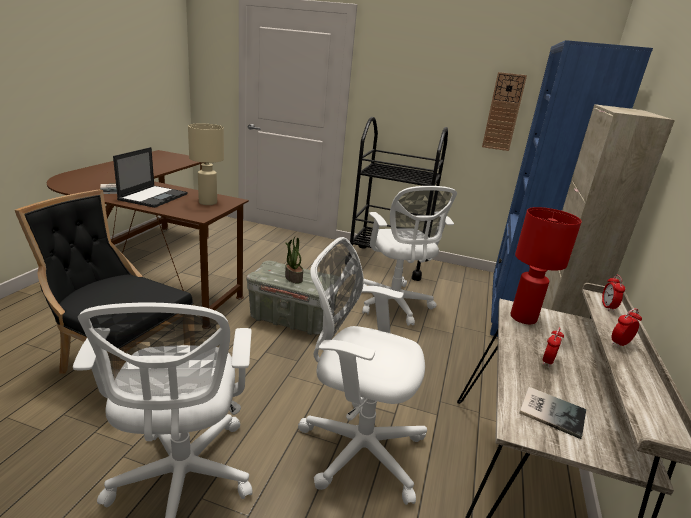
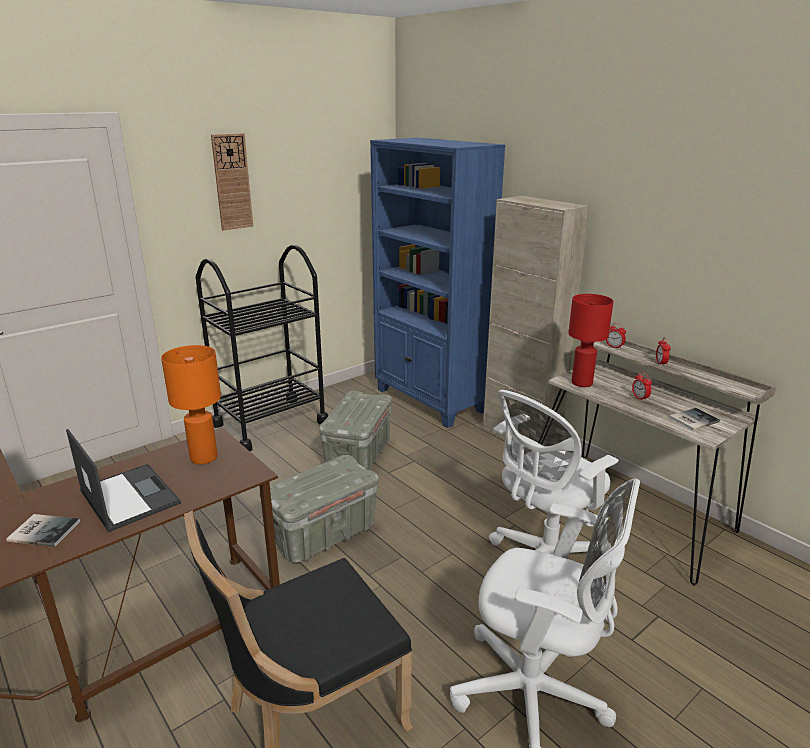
camera: 55 degrees left, 0 degrees up
(207, 202) = (203, 458): beige table lamp -> orange table lamp
(293, 278) = (325, 484): potted plant -> none
(395, 305) = (358, 456): white office chair -> grey storage box
(503, 112) = (323, 211): wall clock -> wall clock (232, 182)

